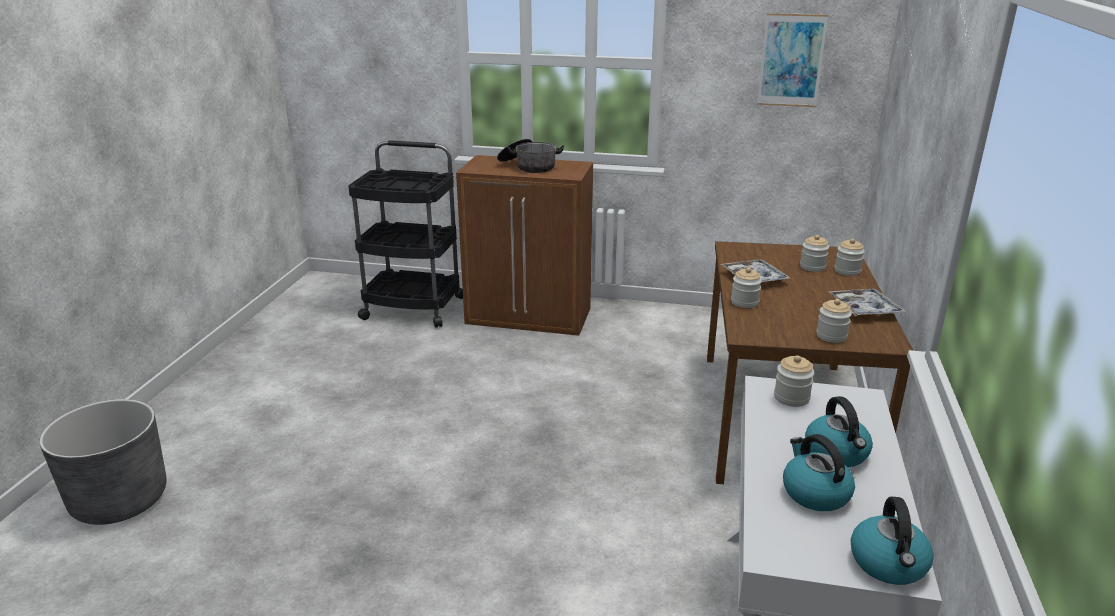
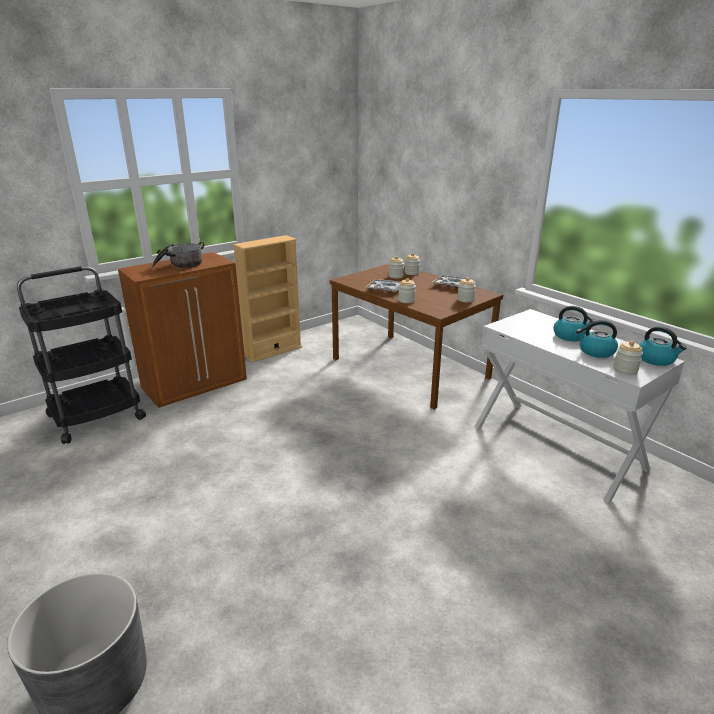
camera: 50 degrees left, 0 degrees up
(656, 318) = (273, 351): none -> beige bookcase
(791, 60) = (312, 160): picture -> none
(791, 398) = (515, 325): jar -> jar (625, 370)

